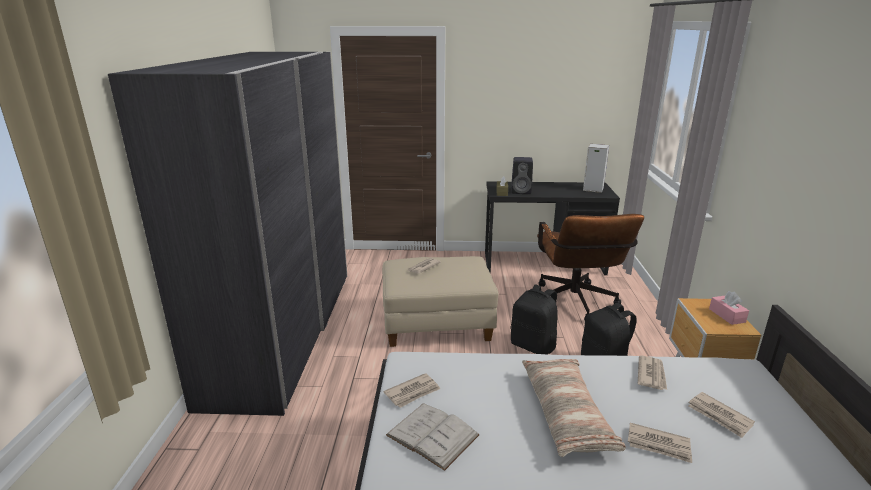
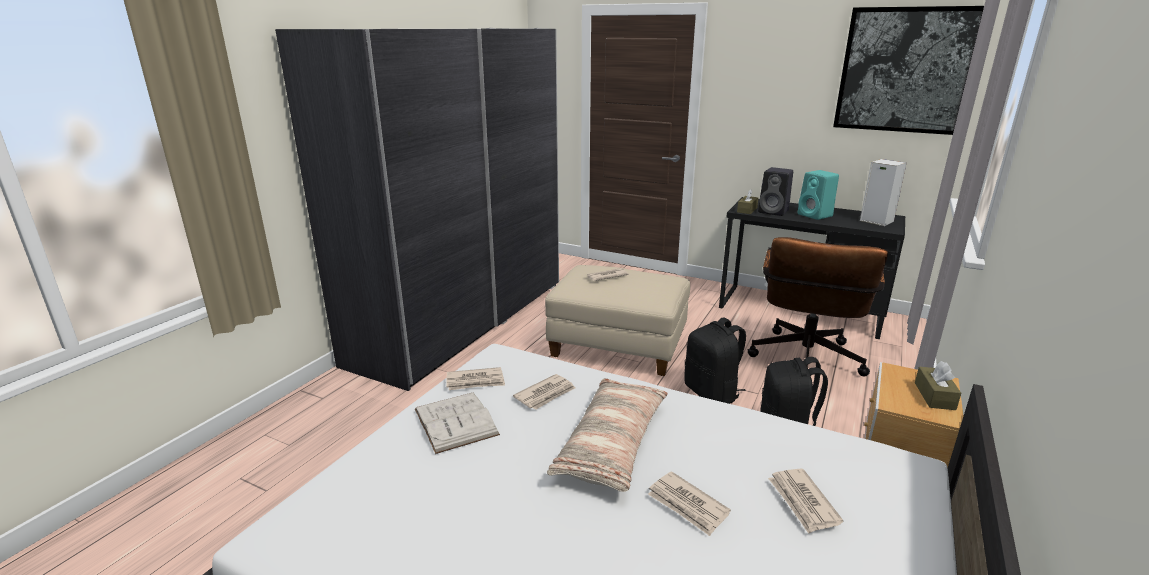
camera: 25 degrees right, 0 degrees up
(552, 190) = (816, 215): none -> turquoise speaker
(597, 78) = (905, 70): none -> picture
(651, 374) = (759, 435): newspaper -> newspaper (546, 394)
(727, 315) = (934, 396): pink tissue box -> brown tissue box

